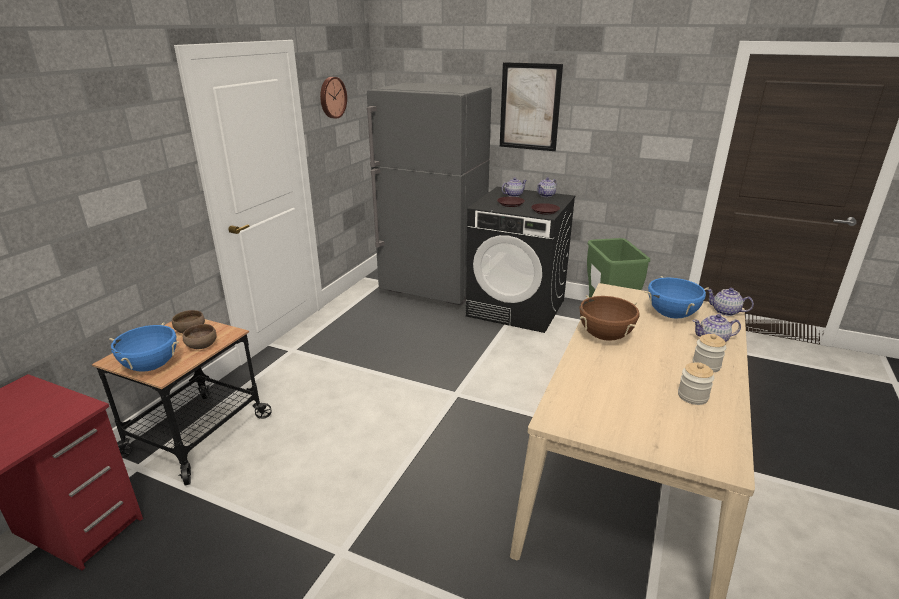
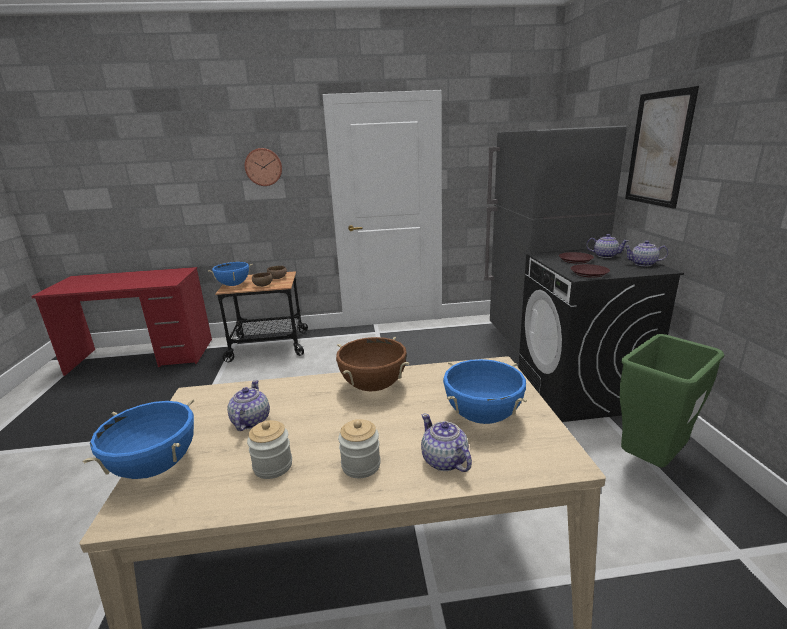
camera: 60 degrees right, 5 degrees down
(332, 97) = (486, 141): wall clock -> wall clock (263, 167)
(670, 449) = (155, 467): none -> blue cooking pot
(726, 312) = (559, 460): teapot -> teapot (250, 421)

